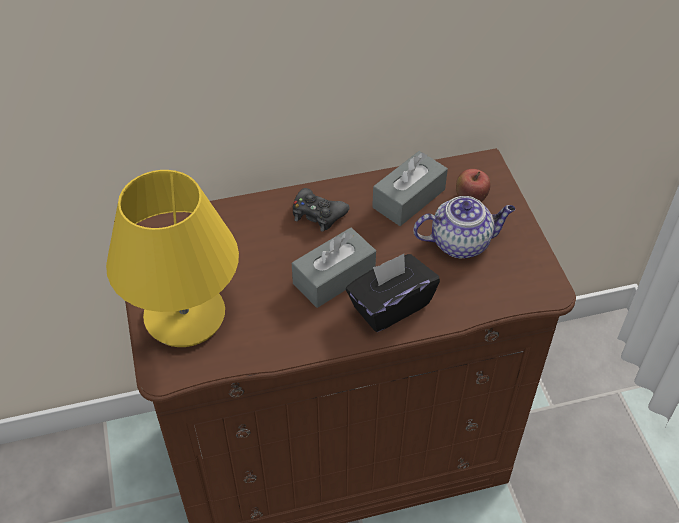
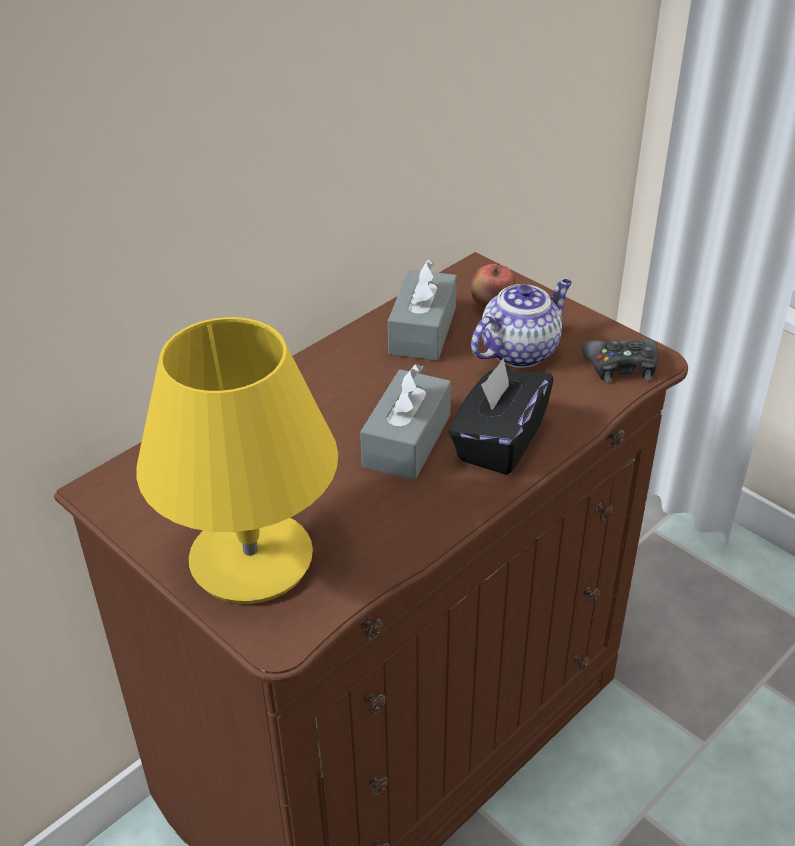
camera: 30 degrees left, 10 degrees down
(318, 214) = (329, 385): black game controller -> black game controller (621, 366)

